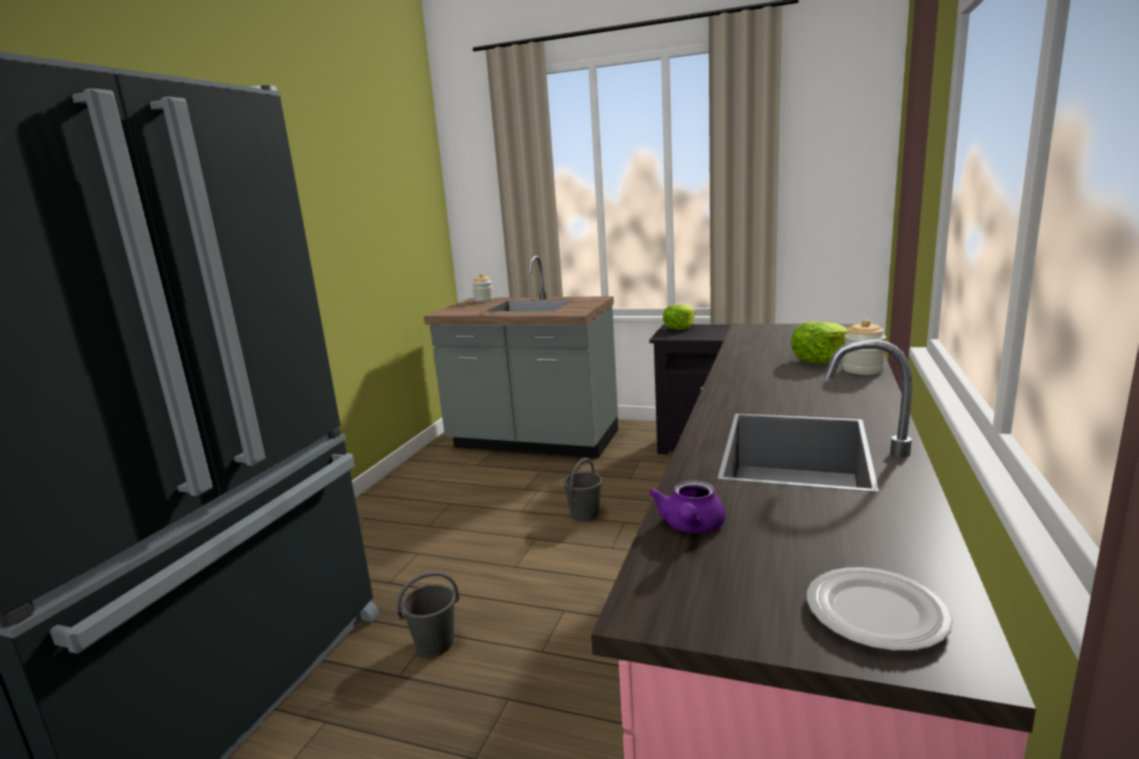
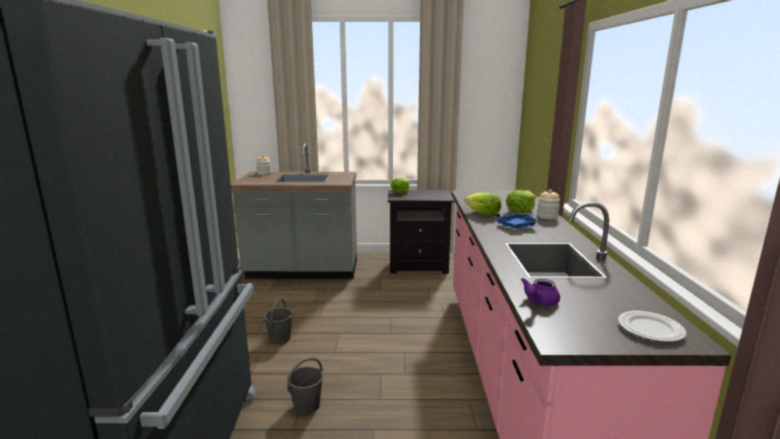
camera: 20 degrees left, 0 degrees up
(584, 514) = (363, 315): grey bucket -> grey bucket (280, 339)
(691, 527) = (539, 302): purple teapot -> purple teapot turned 45 degrees clockwise
(746, 362) = (483, 214): none -> lettuce
(790, 384) = (518, 226): none -> blue tray

